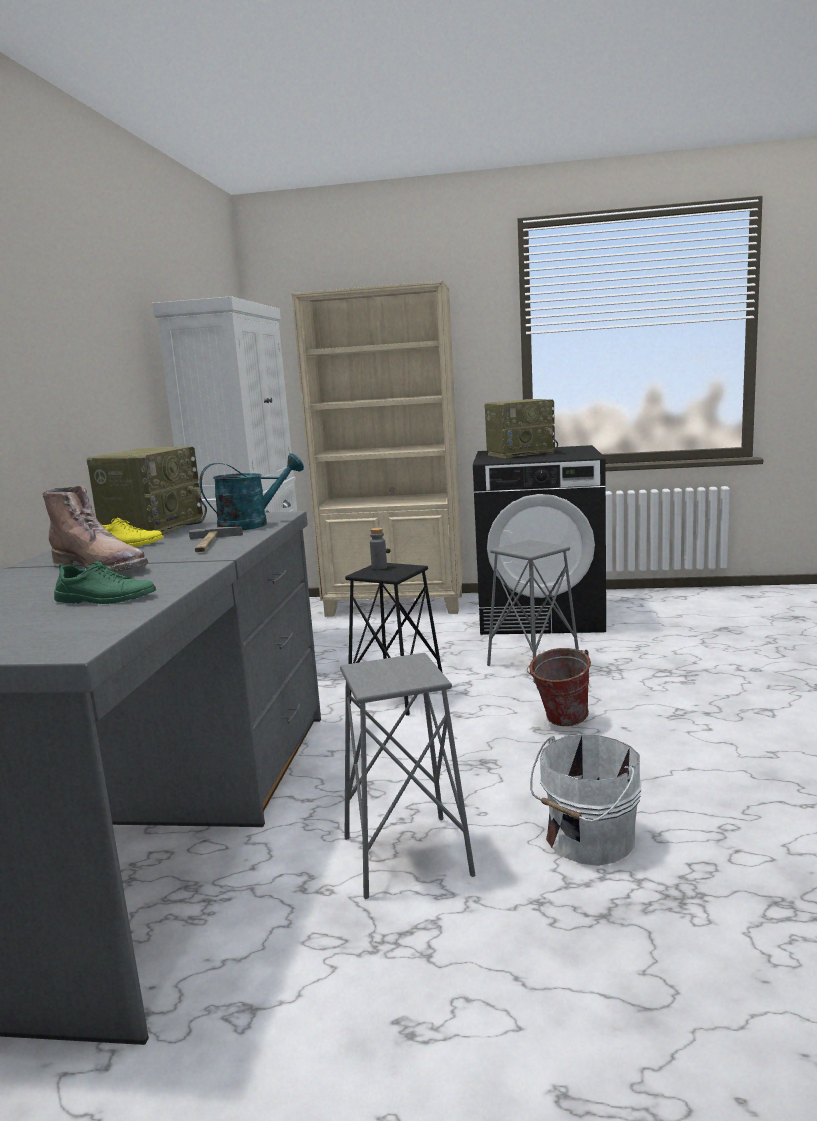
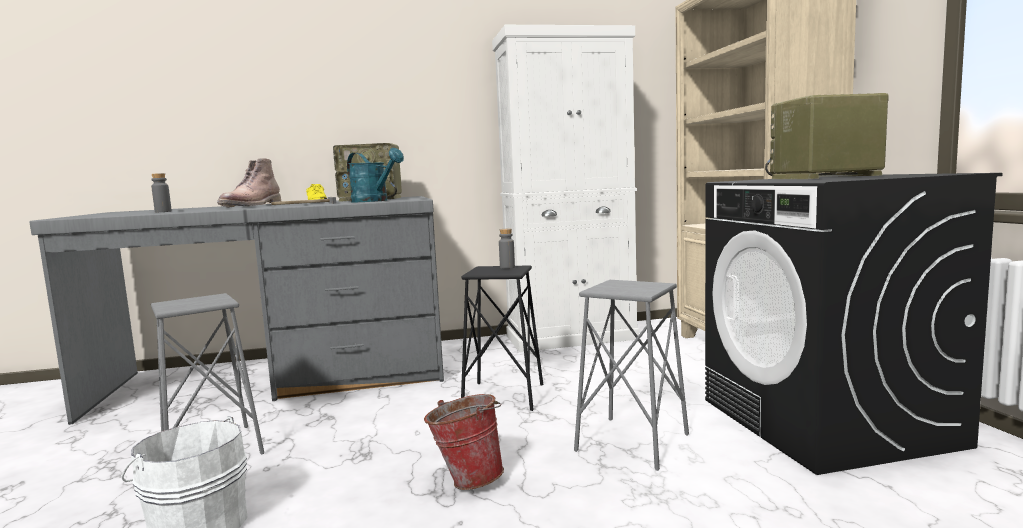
camera: 70 degrees right, 5 degrees down
(105, 599) = (163, 211): green shoe -> grey bottle
(521, 454) = (823, 177): radio -> radio turned 120 degrees clockwise

